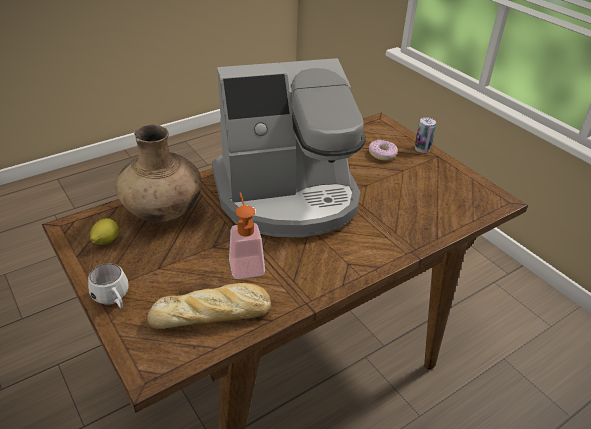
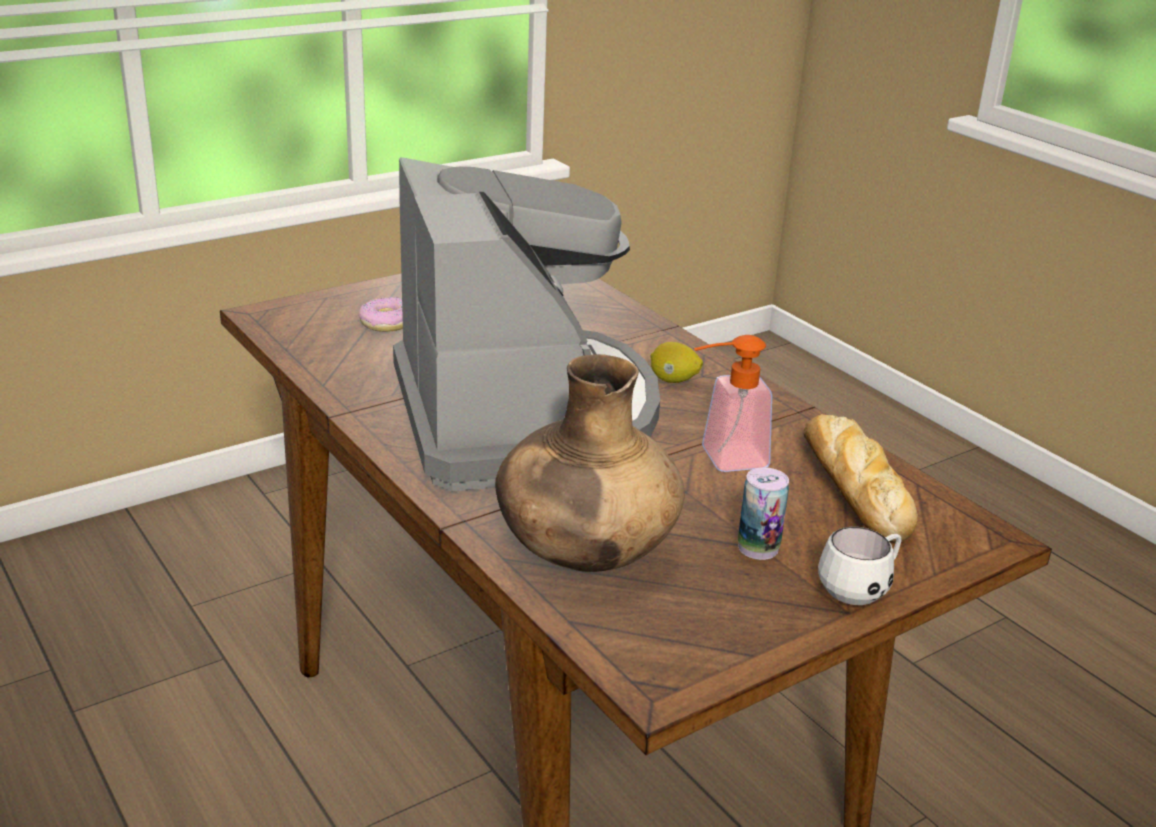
camera: 90 degrees left, 10 degrees down
(106, 241) = (696, 620): lemon -> lemon (673, 381)
(422, 148) = (374, 289): can -> can (758, 548)

